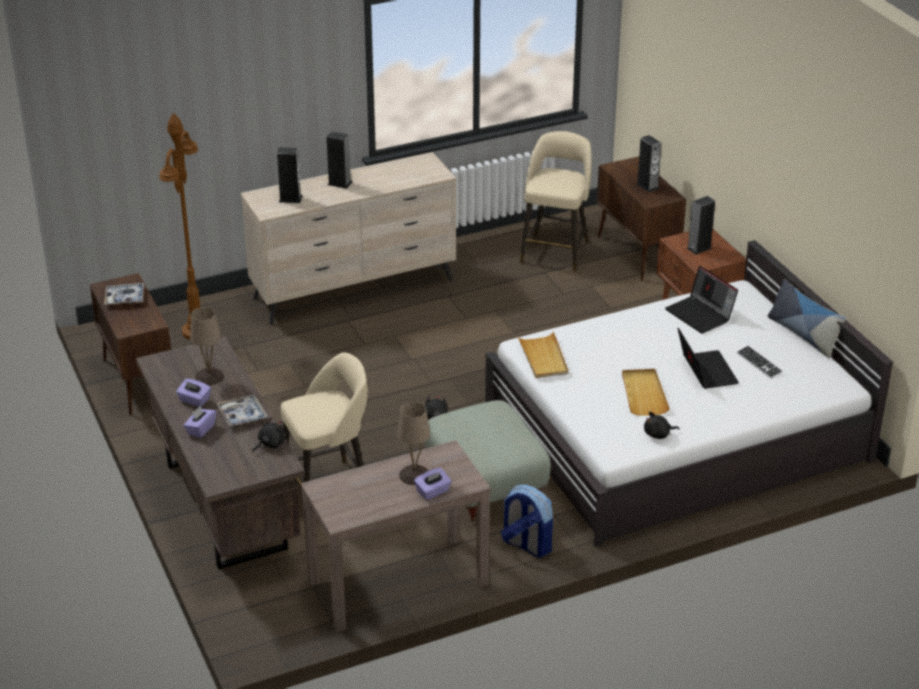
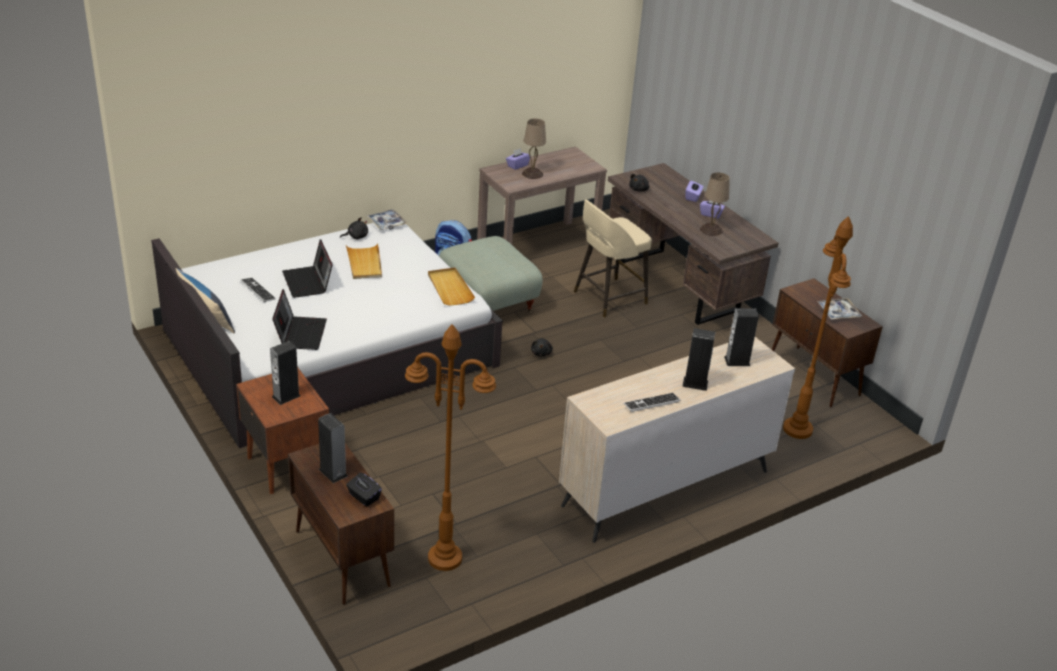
camera: 170 degrees right, 0 degrees up
(242, 415) = (669, 206): tray -> tray (387, 223)
(385, 171) = (651, 403): none -> keyboard
(555, 251) = (444, 558): beige stool -> brown floor lamp
(622, 171) = (363, 497): none -> black tissue box
(700, 315) = (300, 333): laptop -> laptop turned 45 degrees clockwise

